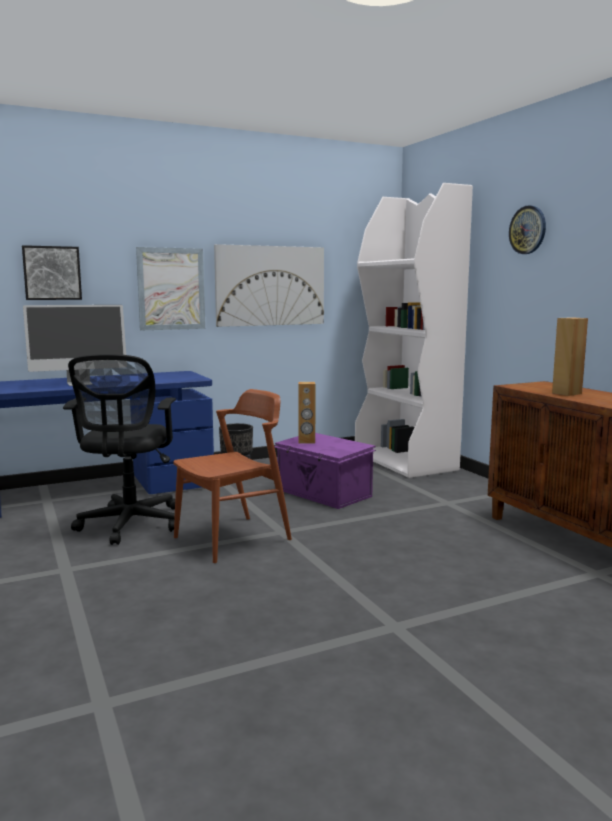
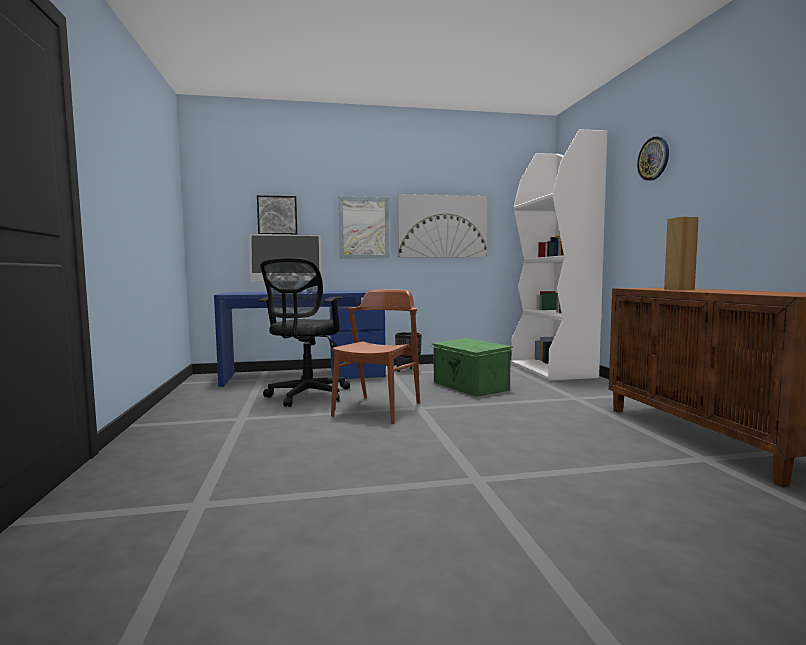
camera: 15 degrees right, 5 degrees down
(233, 538) = (377, 409): brown chair -> brown chair turned 45 degrees counterclockwise
(306, 441) = (457, 342): brown speaker -> none
(323, 493) = (469, 386): purple storage box -> green storage box

